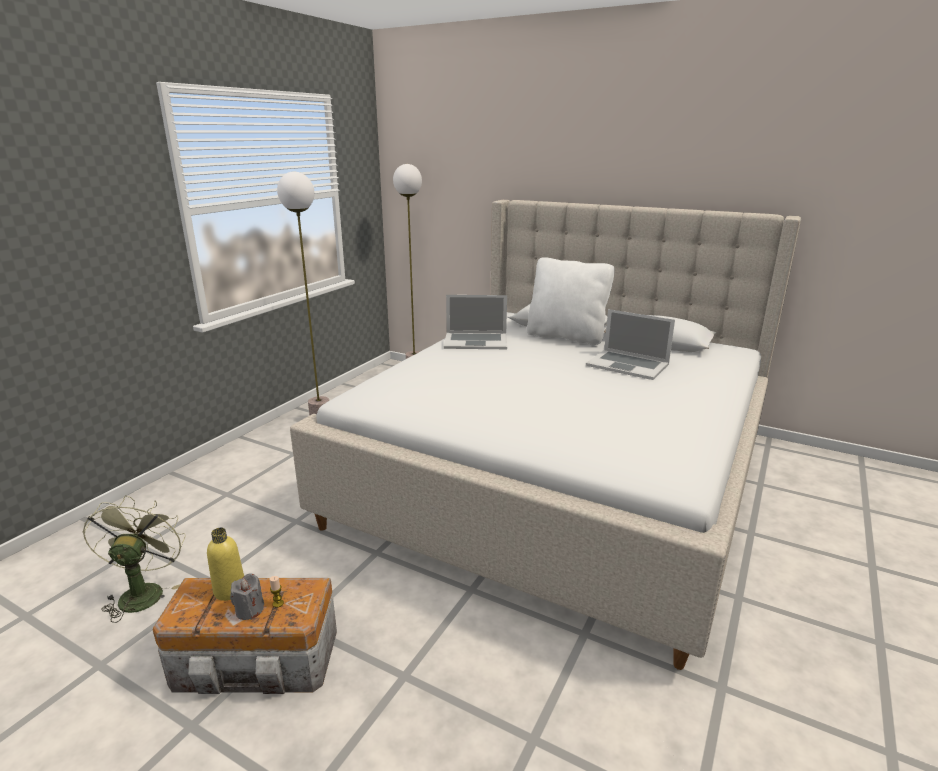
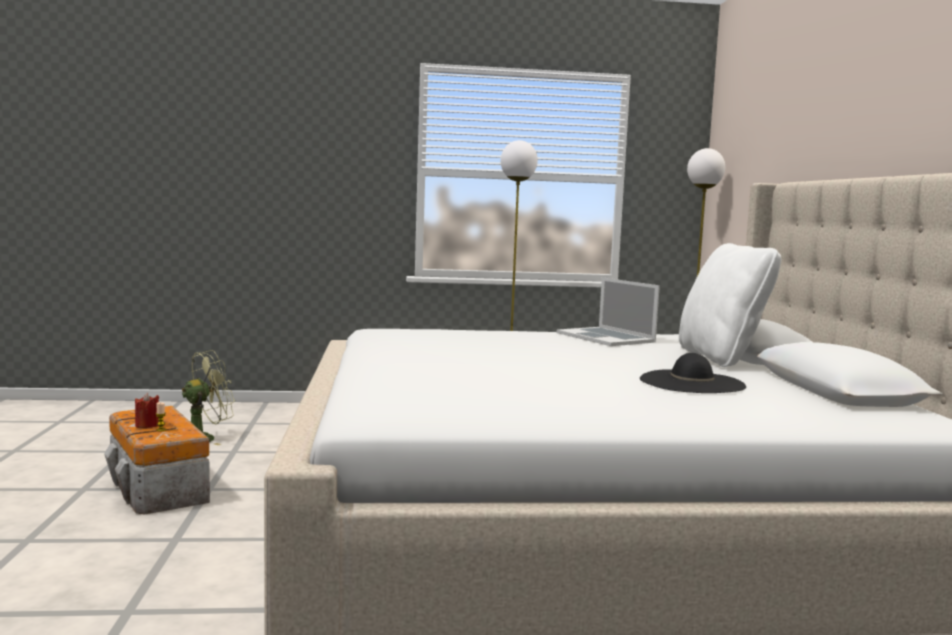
camera: 55 degrees right, 15 degrees down
(230, 590) = (166, 416): yellow bottle -> none
(249, 610) = (147, 425): grey candle -> red candle
(627, 364) = (692, 382): laptop -> black hat

